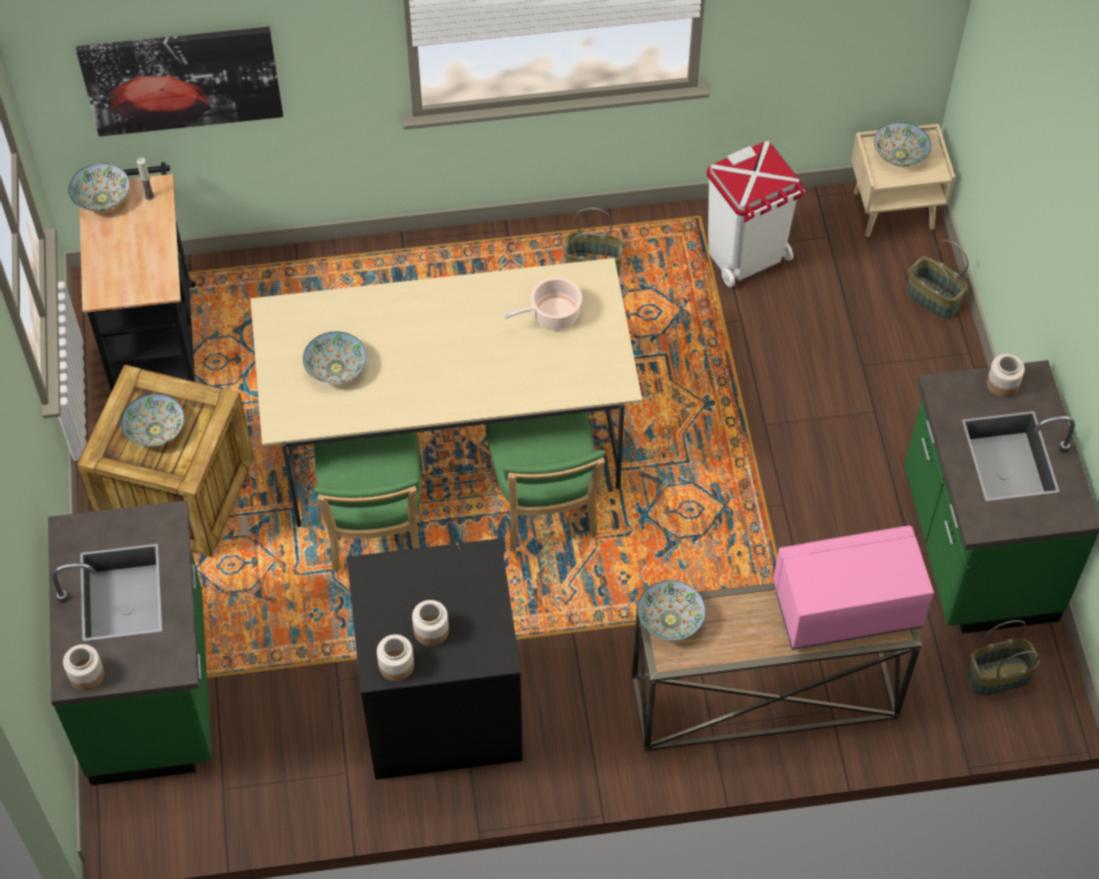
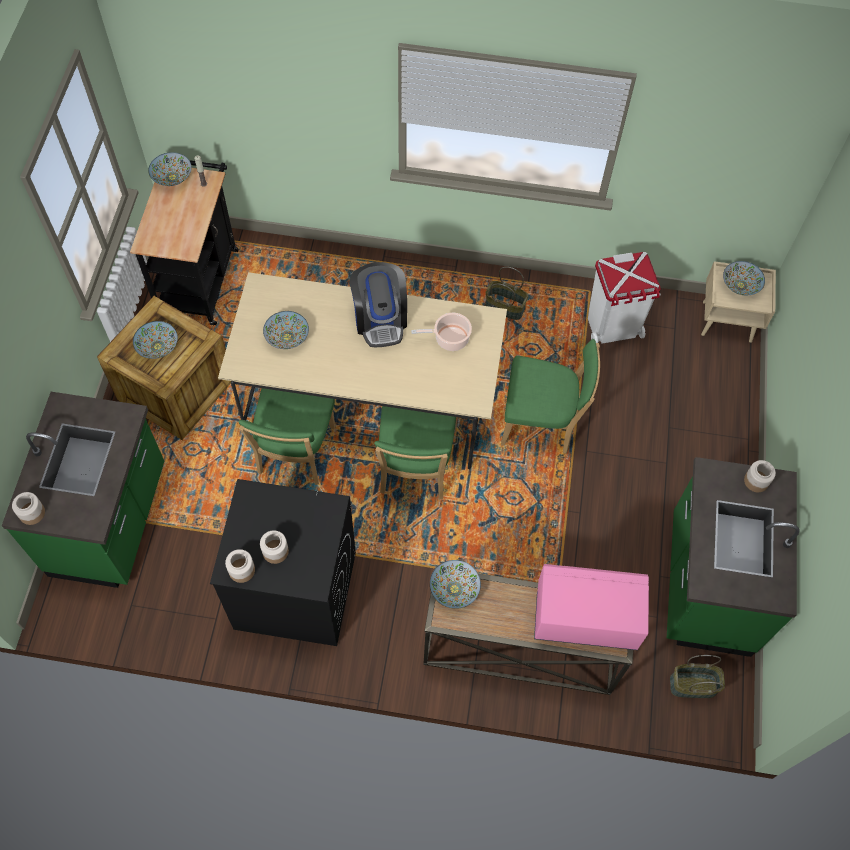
camera: 15 degrees right, 5 degrees up
(182, 79) = (238, 107): picture -> none
(452, 313) = (380, 319): none -> coffee machine
(694, 405) = (541, 423): none -> green chair
(932, 298) = (734, 392): basket -> none

